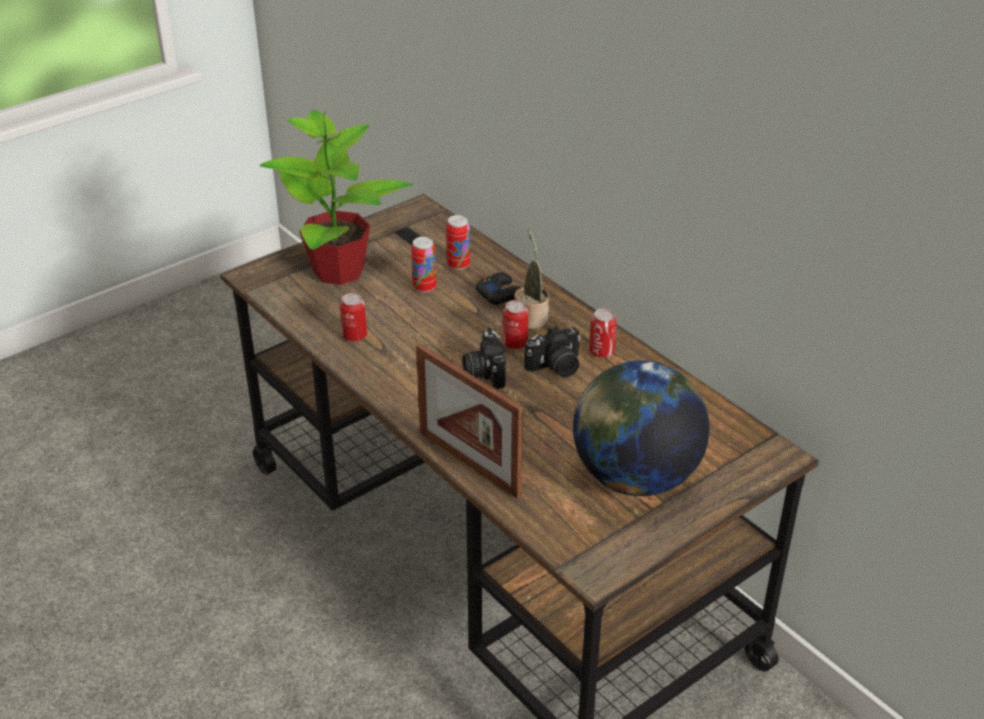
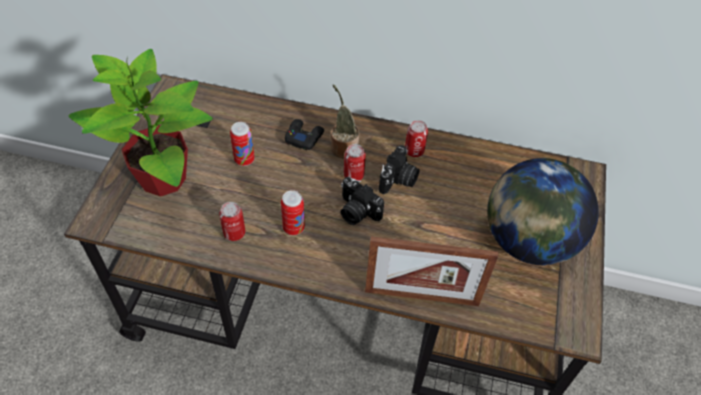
camera: 40 degrees left, 15 degrees up
(458, 265) = (250, 127): can -> can (293, 228)

